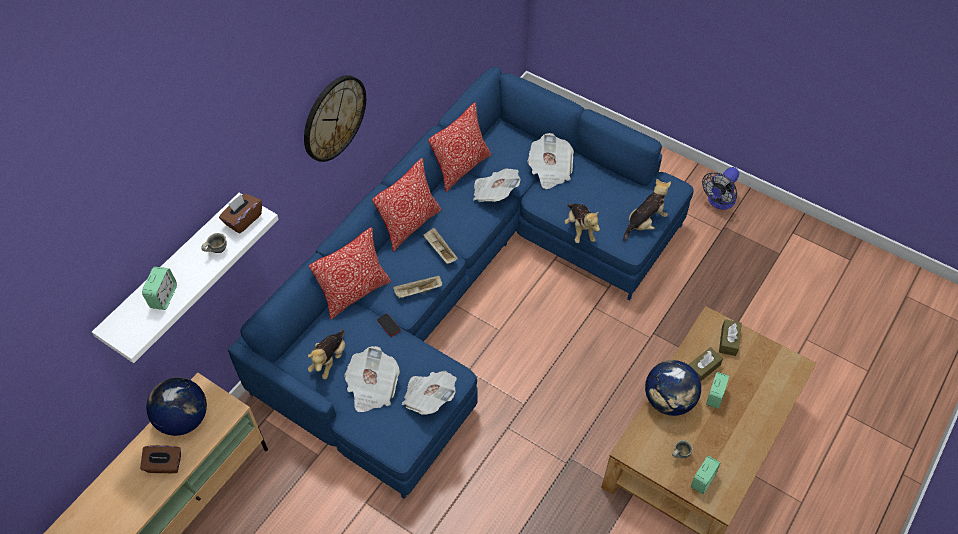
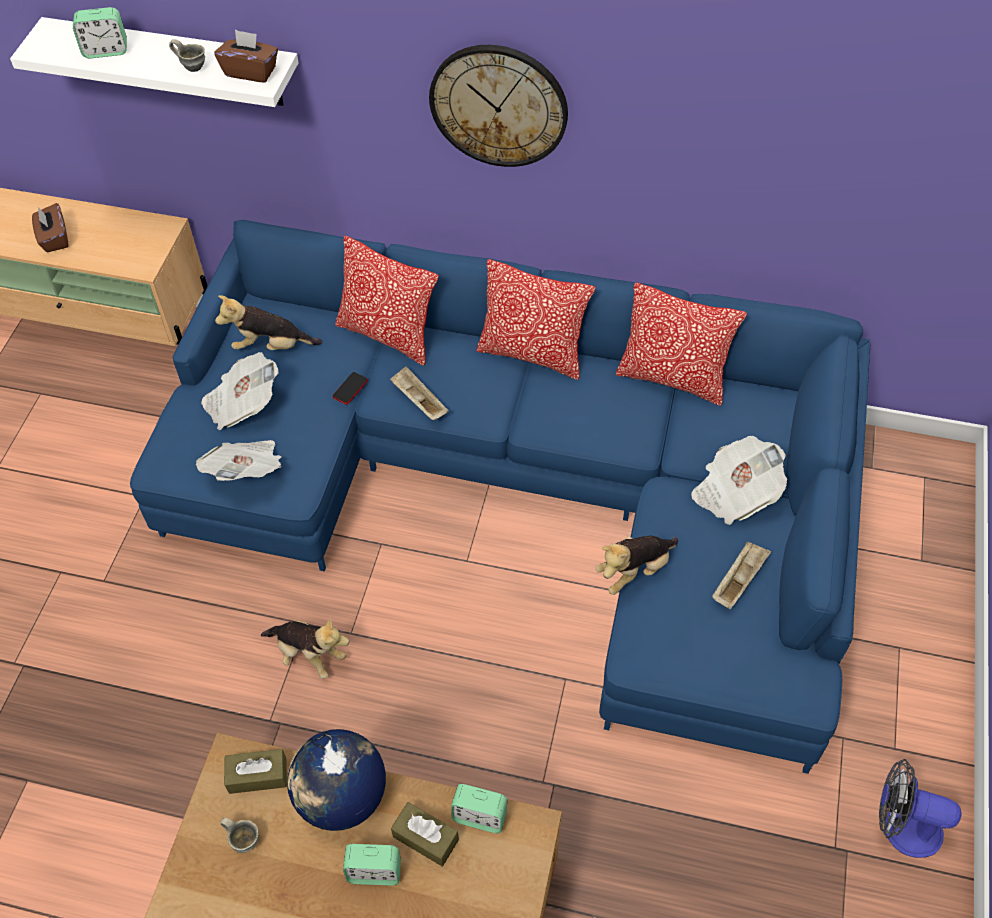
camera: 70 degrees right, 0 degrees up
(183, 419) = (119, 231): globe -> none
(440, 250) = (503, 403): beige tray -> beige tray (738, 580)
(494, 193) = (645, 434): newspaper -> none
(644, 223) = (699, 665): plush toy -> plush toy (308, 654)
(702, 480) = (204, 889): alarm clock -> alarm clock (479, 816)
(728, 341) = (500, 870): brown tissue box -> brown tissue box (258, 776)

